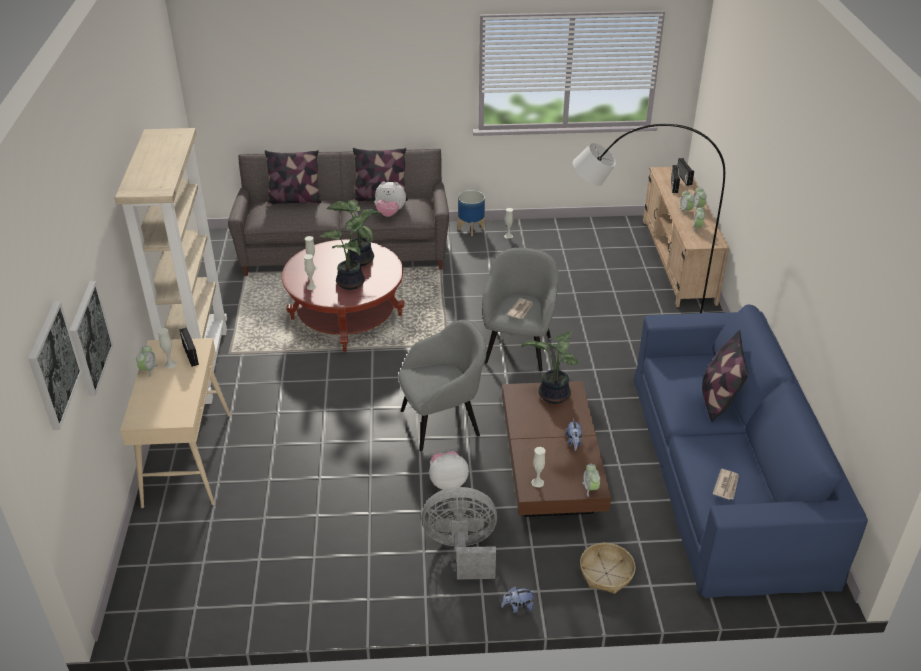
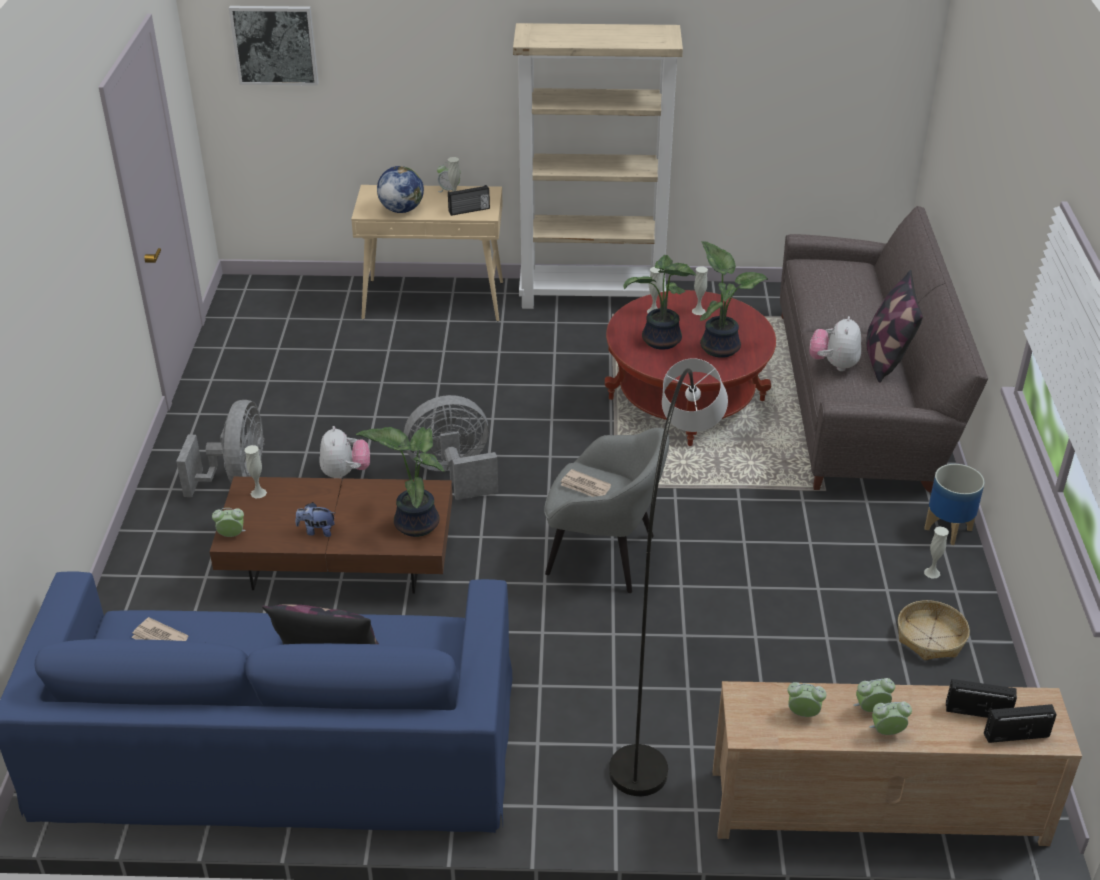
camera: 95 degrees right, 0 degrees up
(89, 338) = (370, 85): picture -> none
(181, 396) = (401, 210): none -> globe
(295, 200) = (865, 287): pillow -> none
(442, 422) = (453, 473): grey armchair -> grey fan
(517, 607) = (140, 513): plush toy -> none
(606, 573) = (154, 588): basket -> basket (930, 638)

